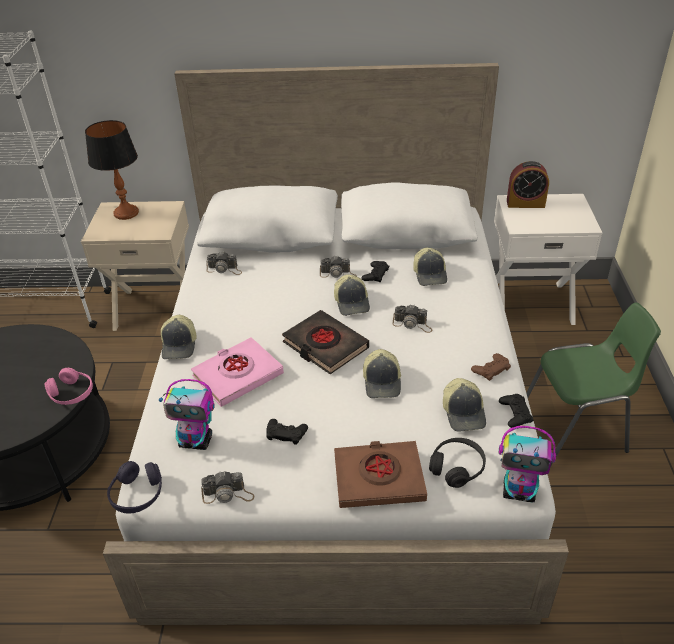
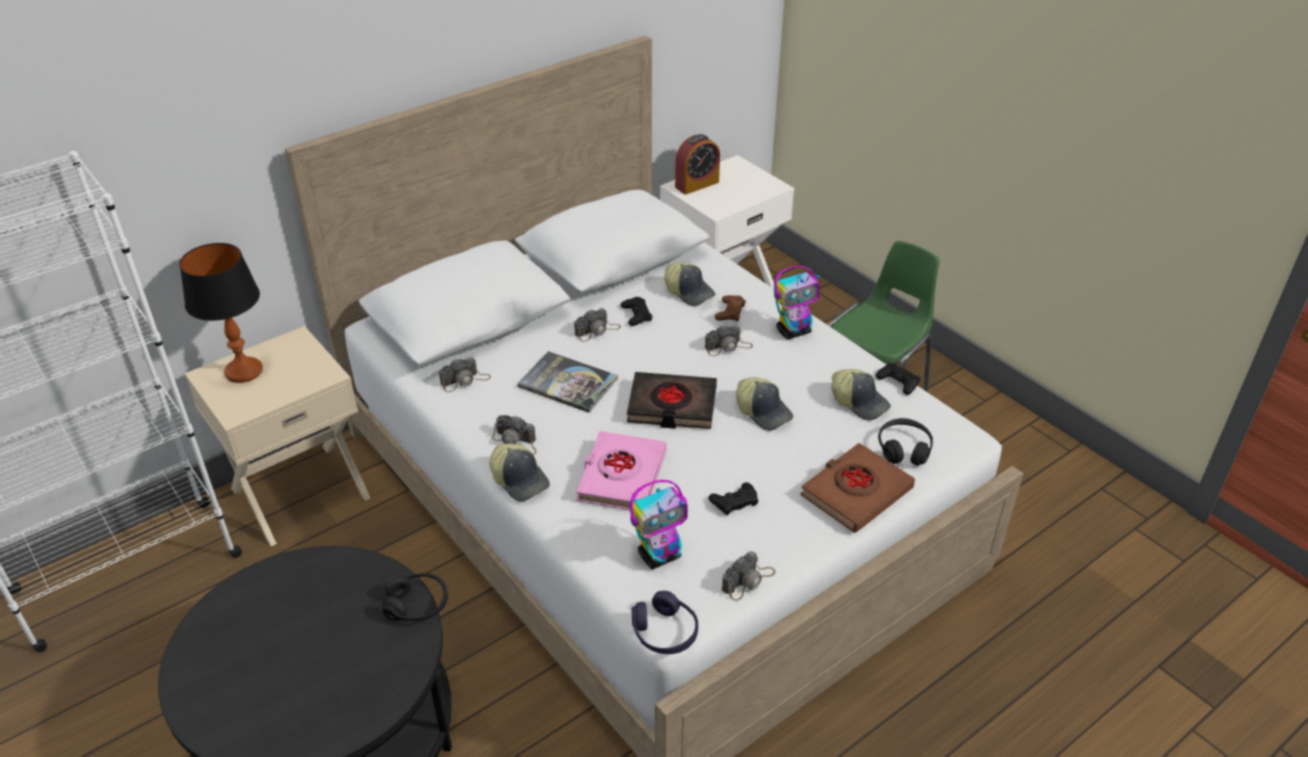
camera: 40 degrees left, 0 degrees up
(71, 393) = (417, 605): pink headphones -> black headphones
(206, 320) = (516, 441): none -> camera
(279, 299) = (568, 383): none -> book
(352, 302) = (647, 352): cap -> none
(491, 369) = (839, 355): brown game controller -> brown game controller (730, 312)
(519, 491) = (967, 441): toy robot -> toy robot (794, 331)

